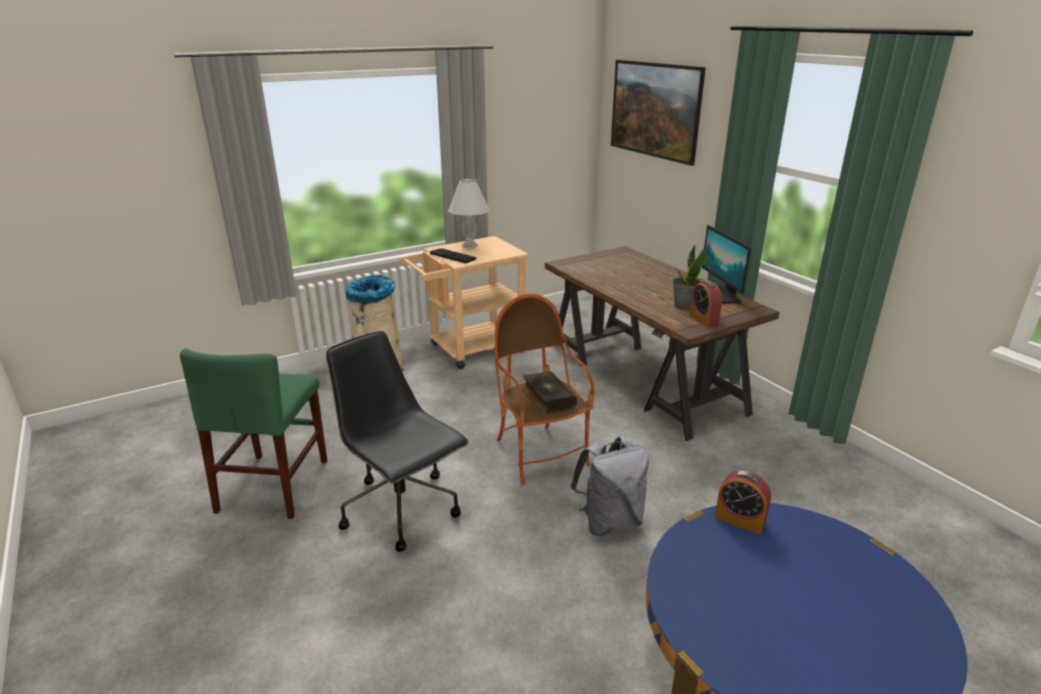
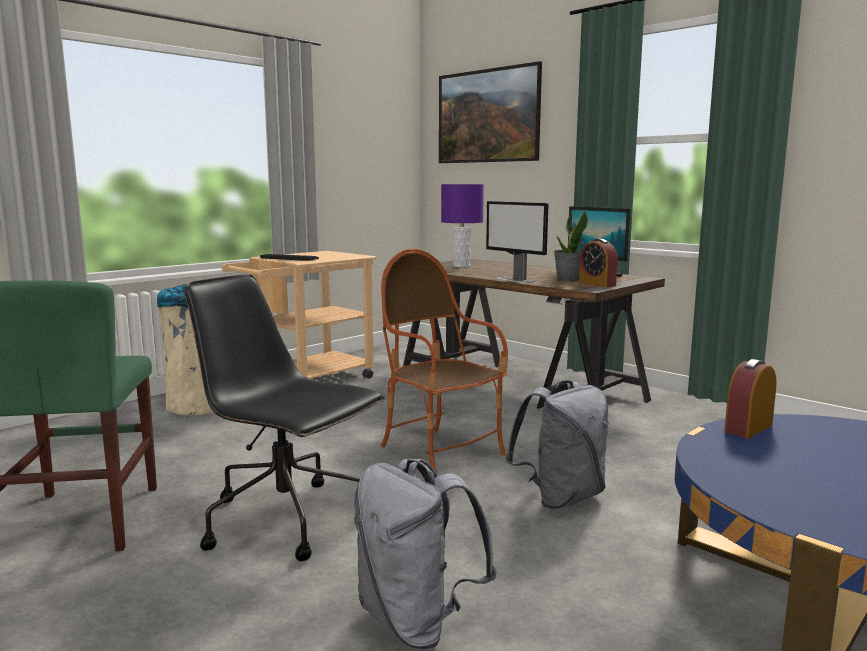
camera: 15 degrees left, 15 degrees down
(453, 620) = (417, 621): none -> grey backpack
(470, 245) = (303, 254): white table lamp -> none
(547, 399) = (449, 372): book -> none
(606, 264) = (461, 266): none -> purple table lamp
(635, 302) = (515, 280): none -> monitor
(739, 520) = (748, 428): alarm clock -> alarm clock turned 120 degrees clockwise

